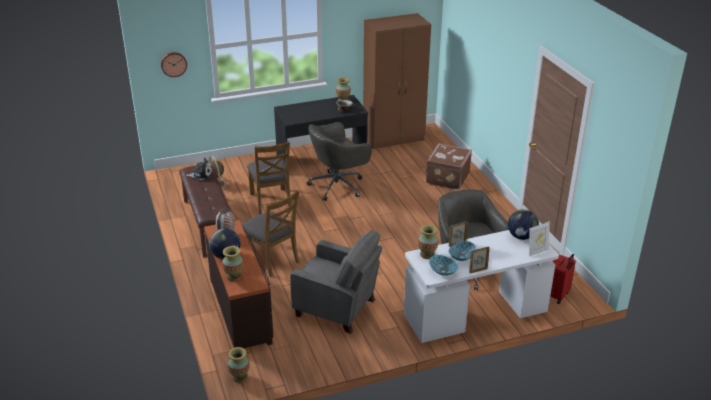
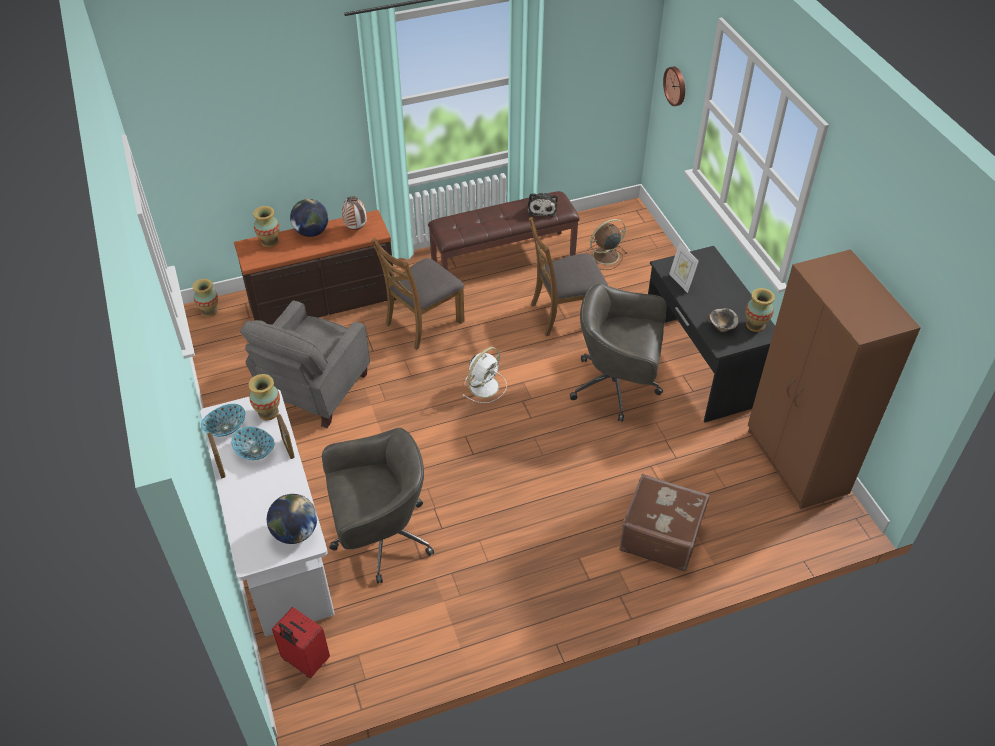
camera: 90 degrees right, 15 degrees up
(336, 233) = (485, 385): none -> white fan
(338, 186) = (617, 386): grey office chair -> grey office chair turned 45 degrees counterclockwise
(537, 251) = (252, 548): picture frame -> picture frame (681, 282)

